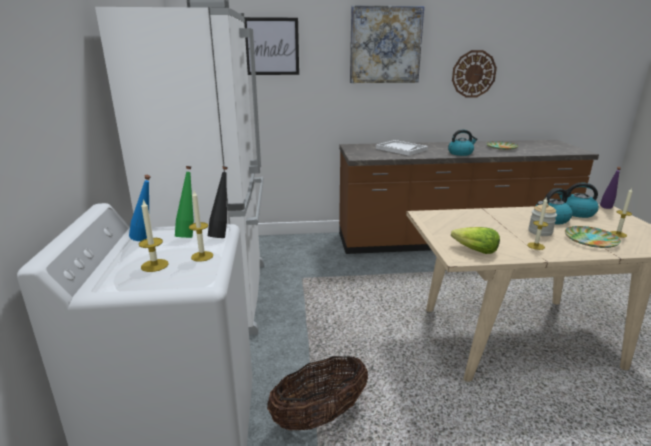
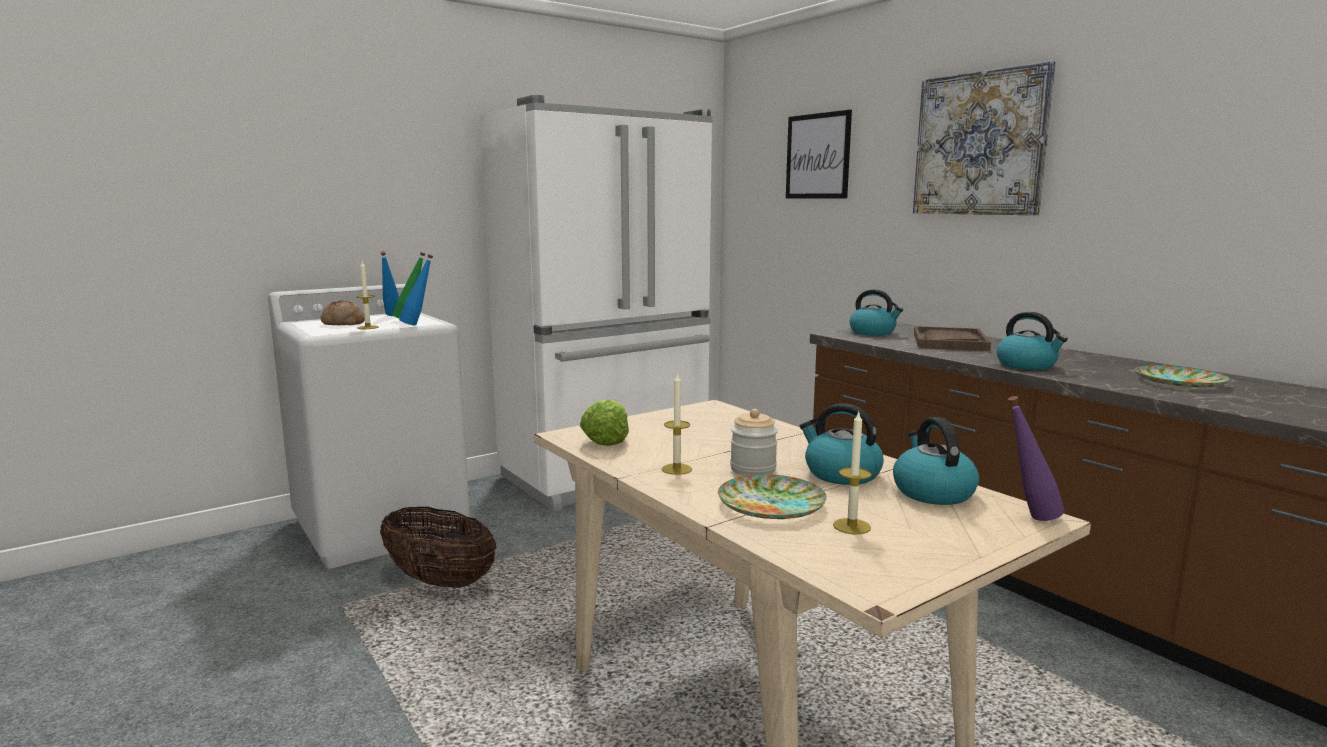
camera: 60 degrees right, 10 degrees down
(154, 265) = (343, 323): candle -> bread
(222, 235) = (418, 325): black bottle -> blue bottle
(364, 152) = (873, 332): none -> kettle
(401, 149) = (949, 341): white tray -> brown tray
(473, 74) = (1178, 199): wall clock -> none

